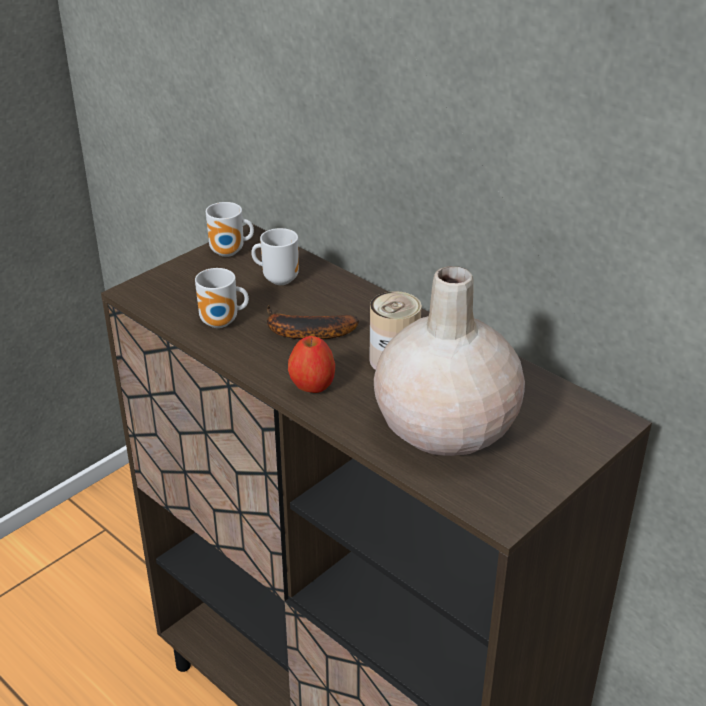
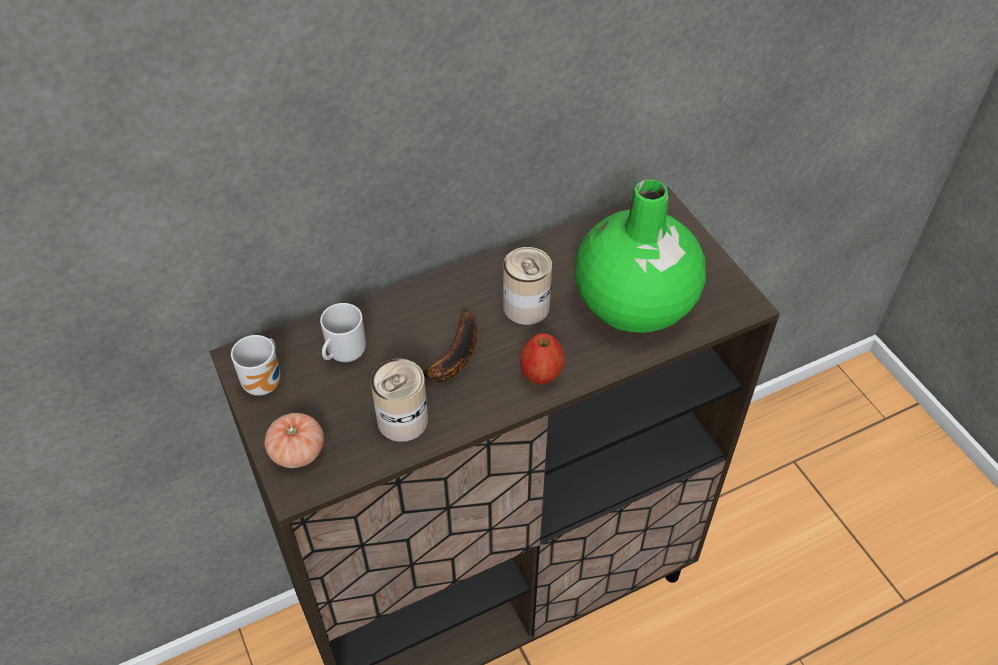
camera: 70 degrees left, 15 degrees up
(168, 283) = (297, 451): none -> tomato
(222, 323) = (402, 420): mug -> can
(444, 429) = (634, 304): beige vase -> green vase

